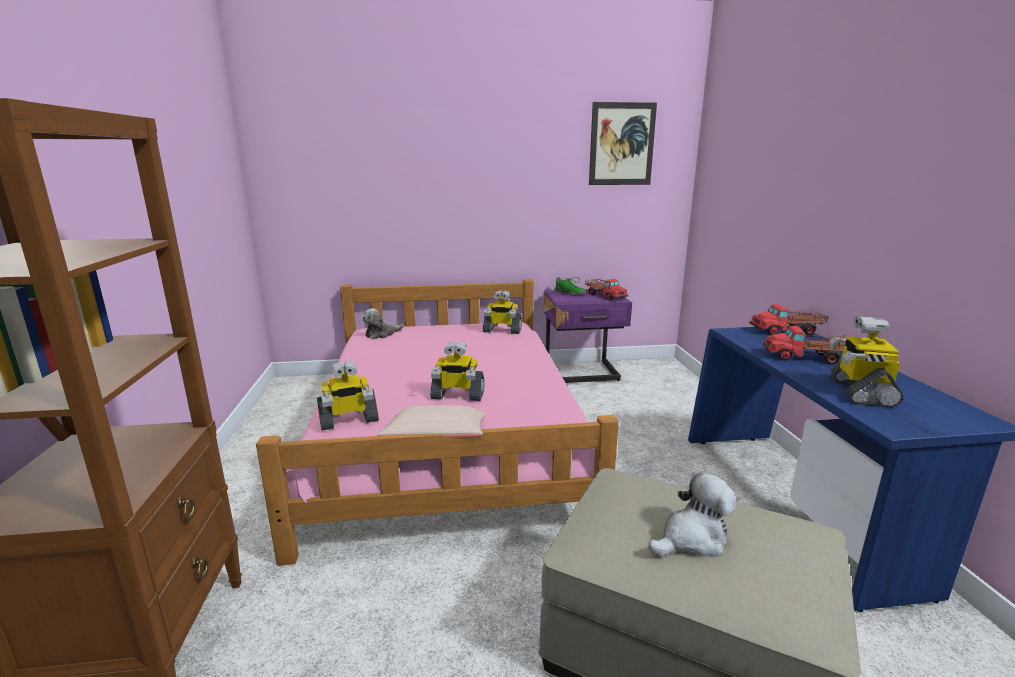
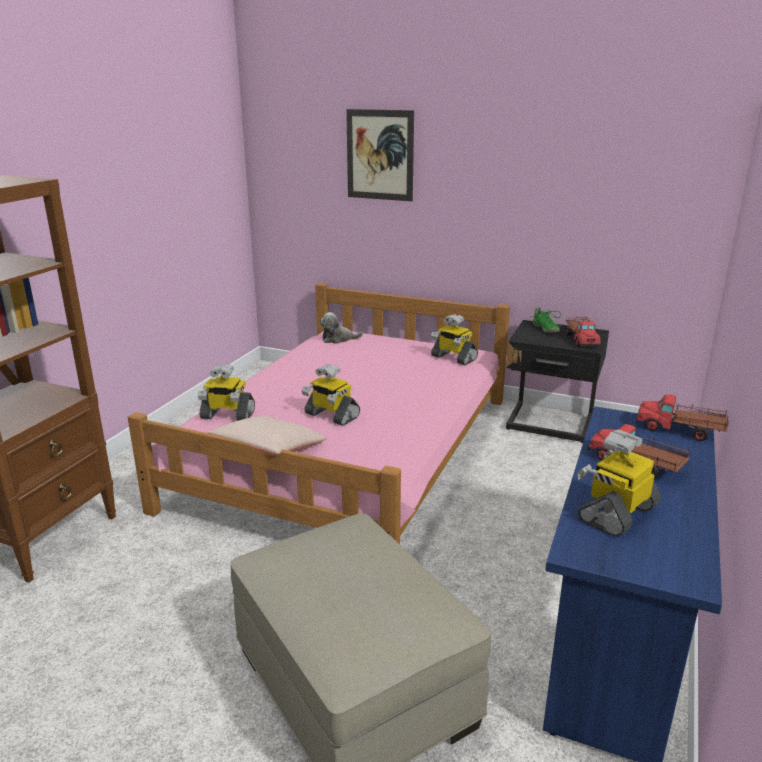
camera: 30 degrees right, 5 degrees up
(582, 374) = (549, 425): purple nightstand -> black nightstand
(622, 144) = (636, 155): picture -> picture (380, 155)
(692, 538) = (335, 583): plush toy -> none

